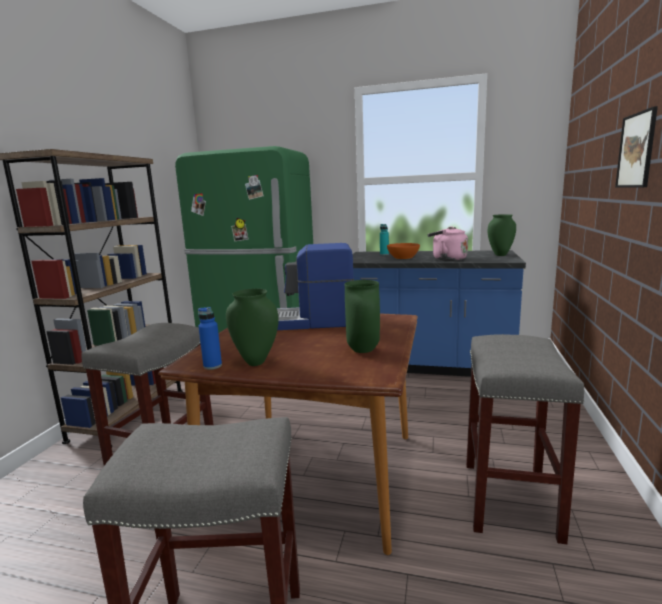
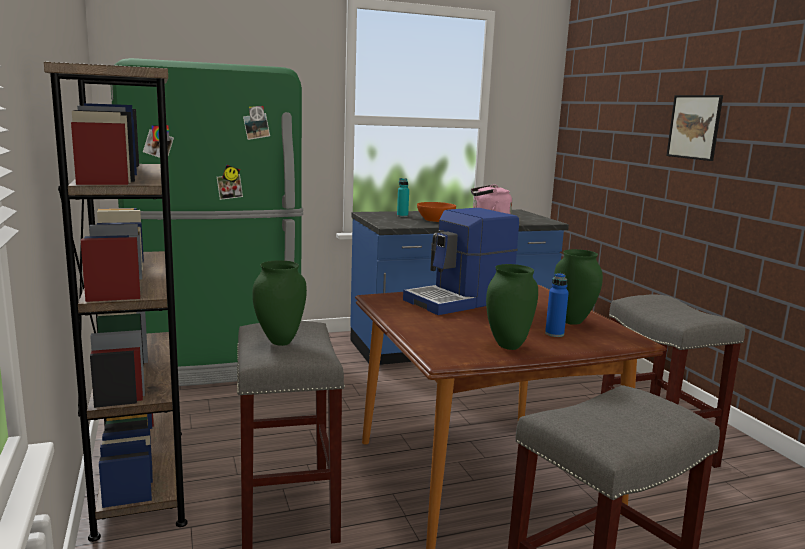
camera: 35 degrees left, 0 degrees up
(212, 366) = (475, 356): blue bottle -> blue bottle (554, 334)
(500, 255) = (526, 215): green vase -> green vase (279, 341)

